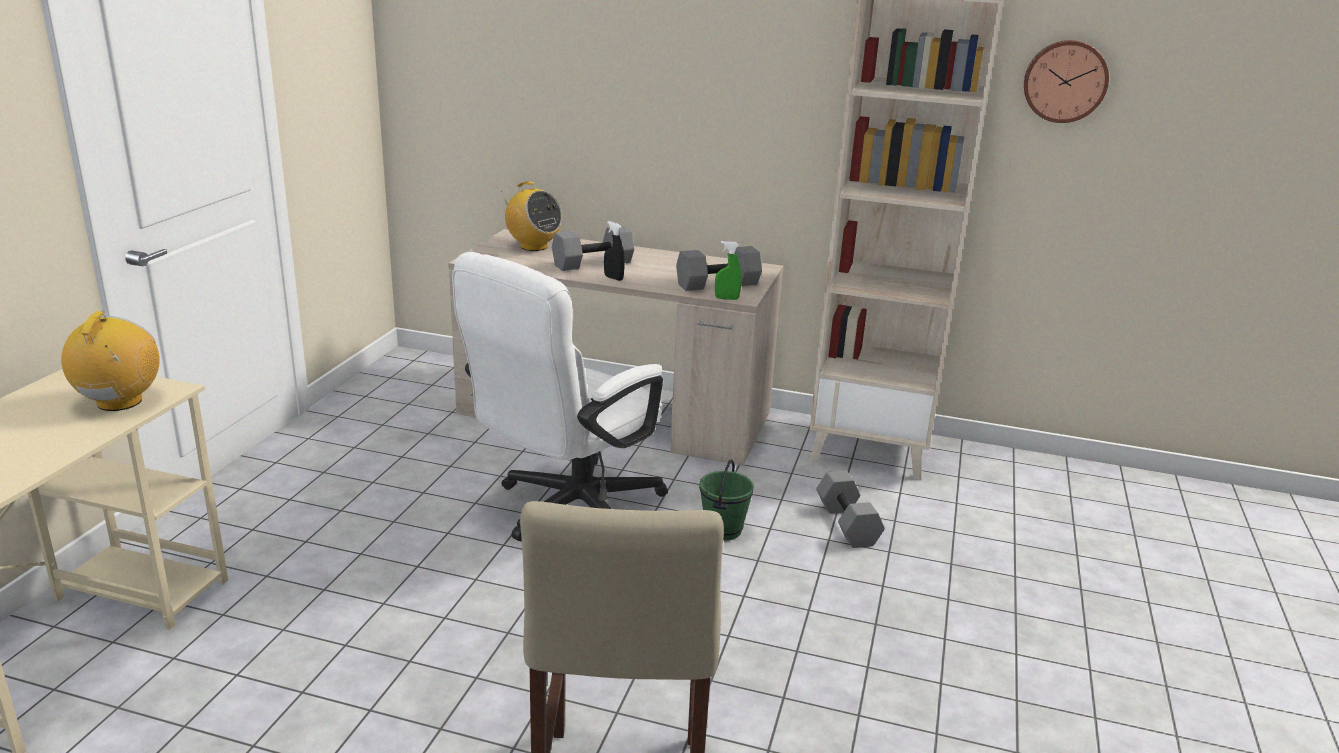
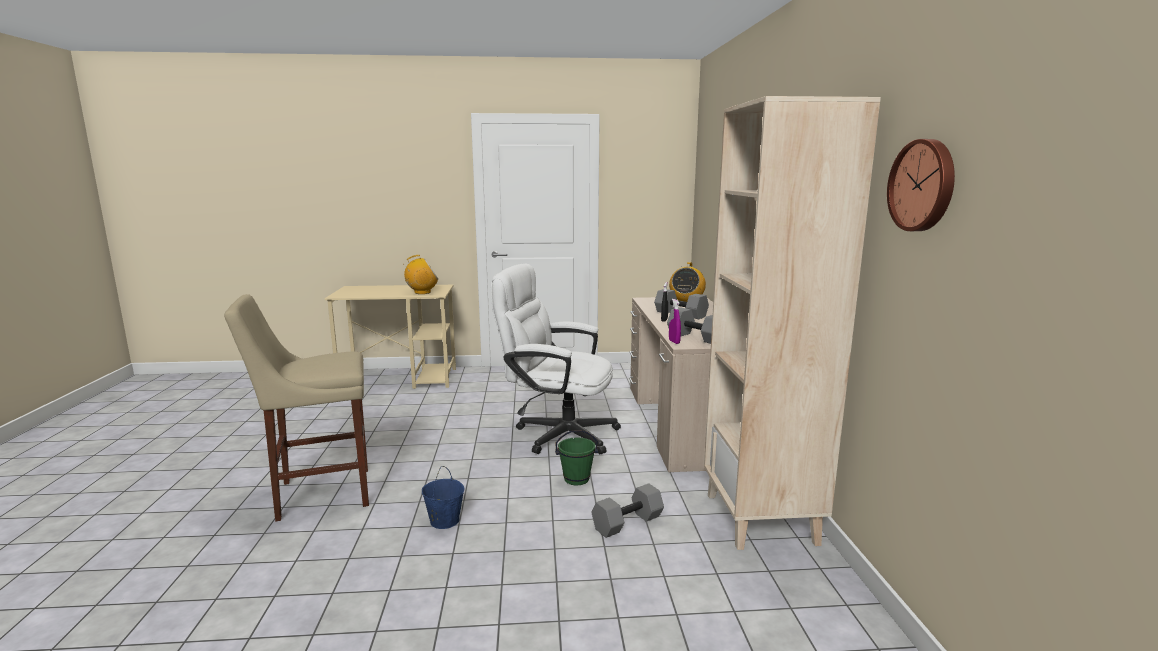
camera: 70 degrees right, 10 degrees down
(727, 298) = (674, 342): green spray bottle -> purple spray bottle
(782, 662) = (444, 521): none -> blue bucket

